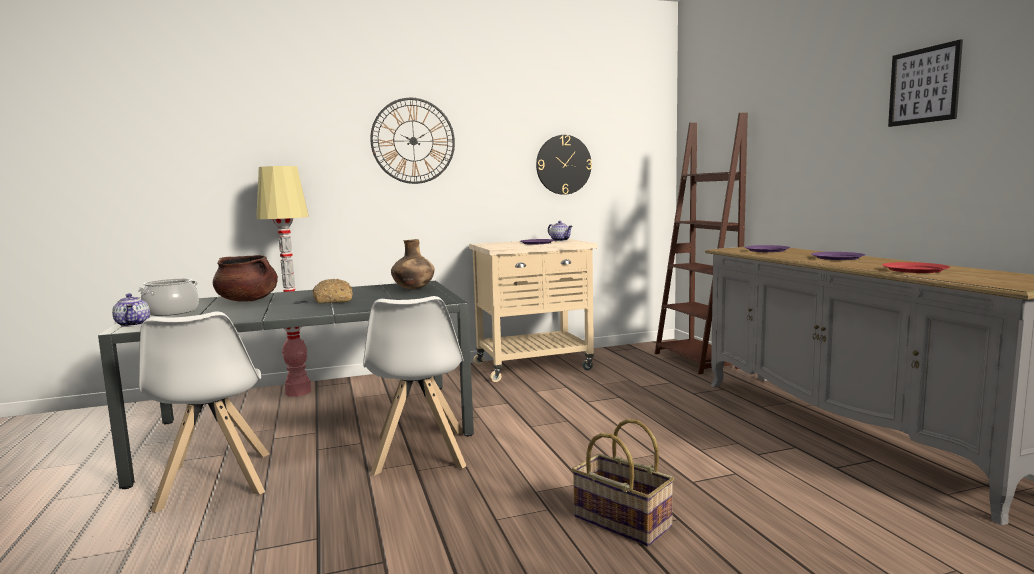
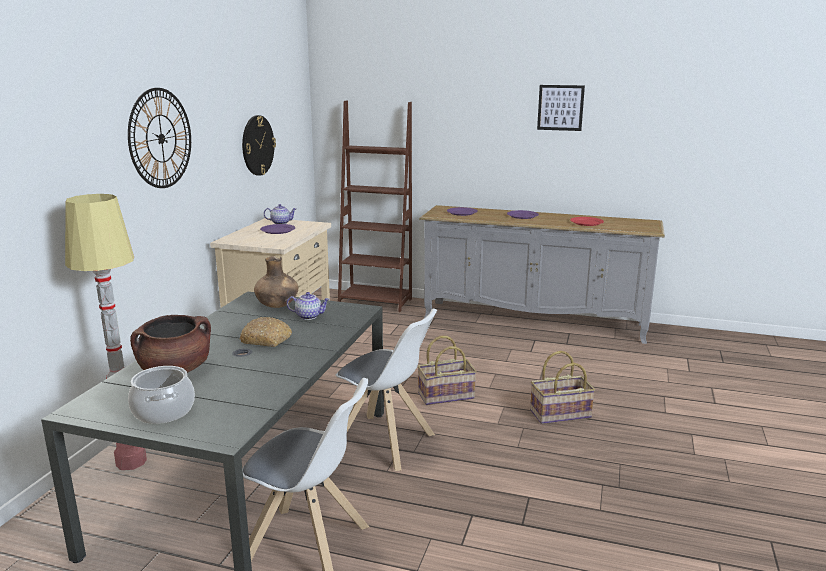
camera: 55 degrees left, 10 degrees up
(134, 324) = (206, 434): teapot -> teapot (309, 316)
(557, 447) = (446, 395): none -> basket

